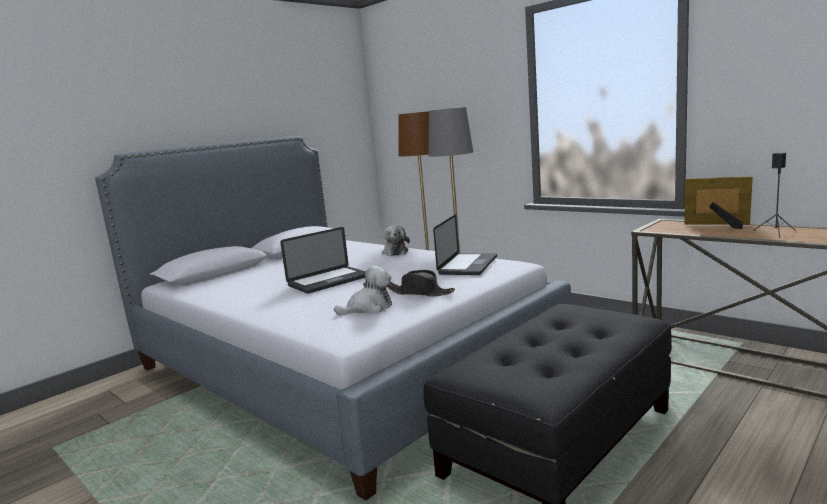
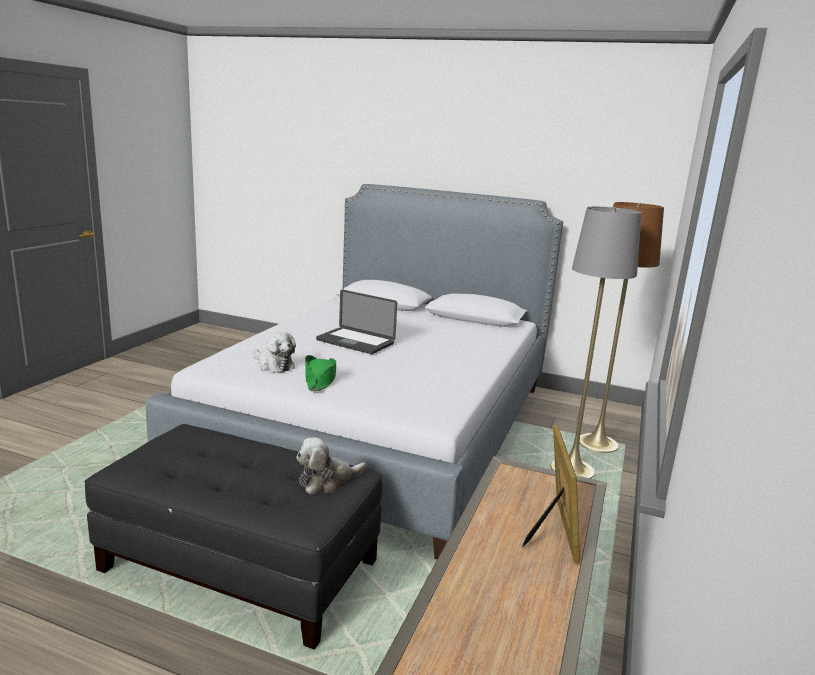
camera: 65 degrees right, 5 degrees up
(395, 252) = (476, 355): plush toy -> plush toy (327, 481)
(420, 293) = (320, 380): black hat -> green hat
(468, 265) = (422, 393): laptop -> none
(776, 232) = (508, 583): black speaker -> none

